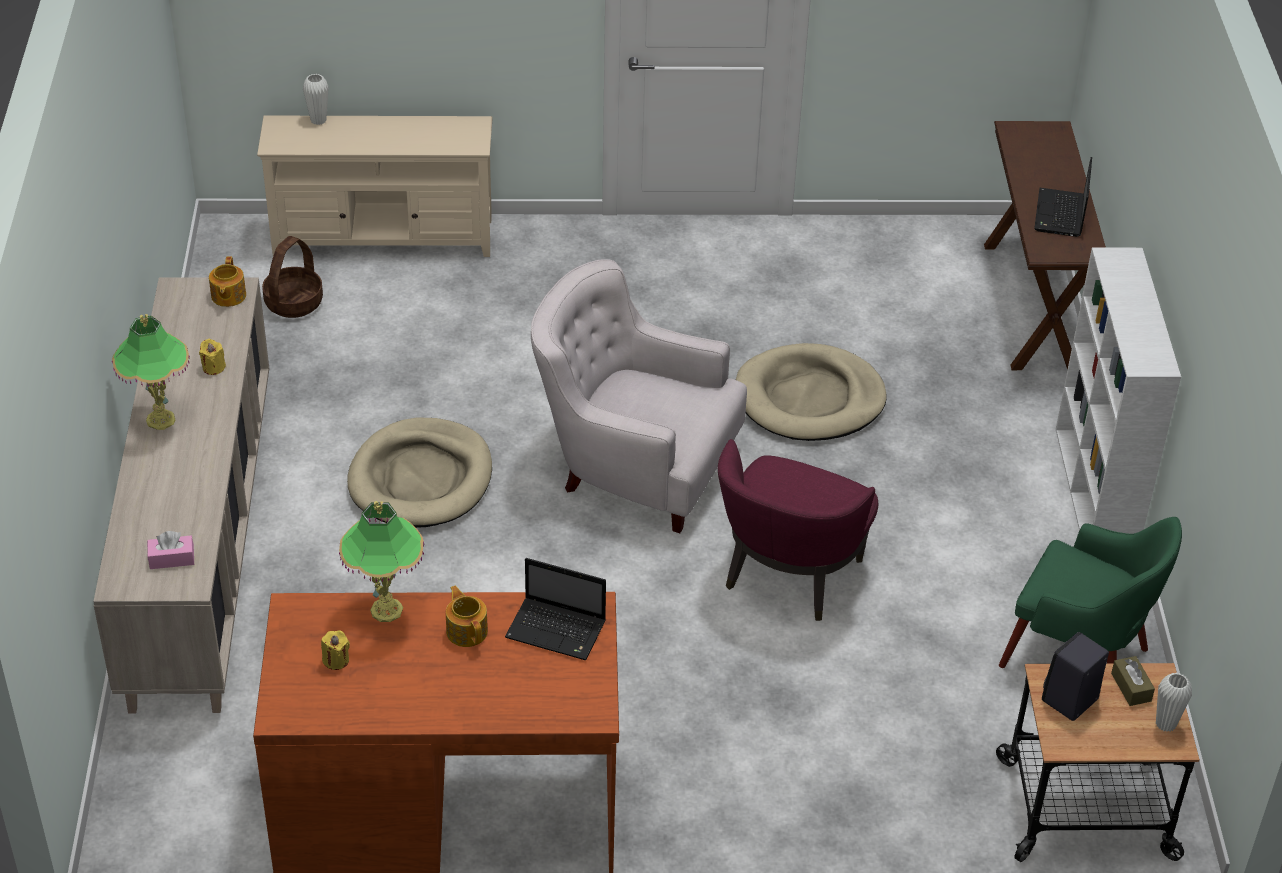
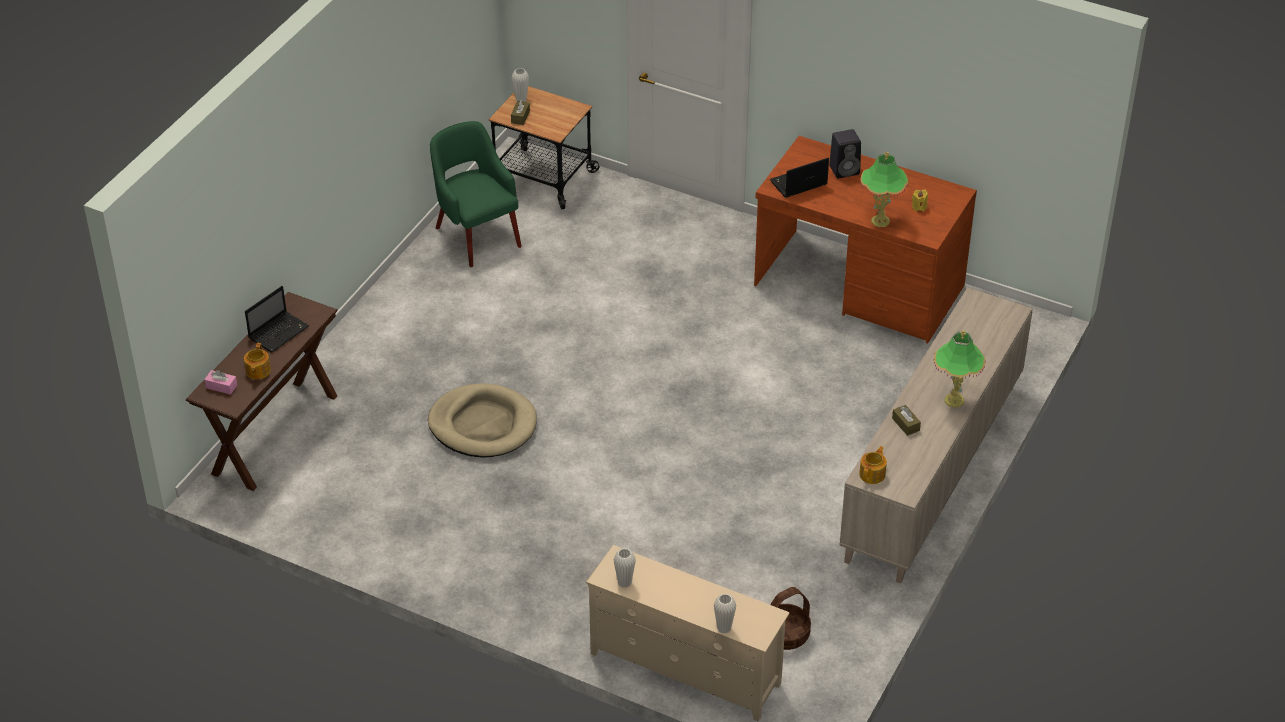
camera: 150 degrees left, 0 degrees up
(172, 559) = (979, 315): pink tissue box -> pink tissue box (221, 386)
(213, 367) = (905, 424): yellow candle -> brown tissue box
(421, 479) = (770, 463): beige dog bed -> none
(450, 126) = (624, 582): none -> white vase
(467, 630) = (844, 198): teapot -> teapot (257, 371)
(558, 630) = (798, 184): laptop -> laptop turned 75 degrees counterclockwise
(633, 466) = (630, 422): white armchair -> none
(789, 576) = (591, 327): purple armchair -> none
(1069, 701) = (555, 121): black speaker -> black speaker (845, 170)
(1095, 494) = (373, 307): white bookcase -> none

